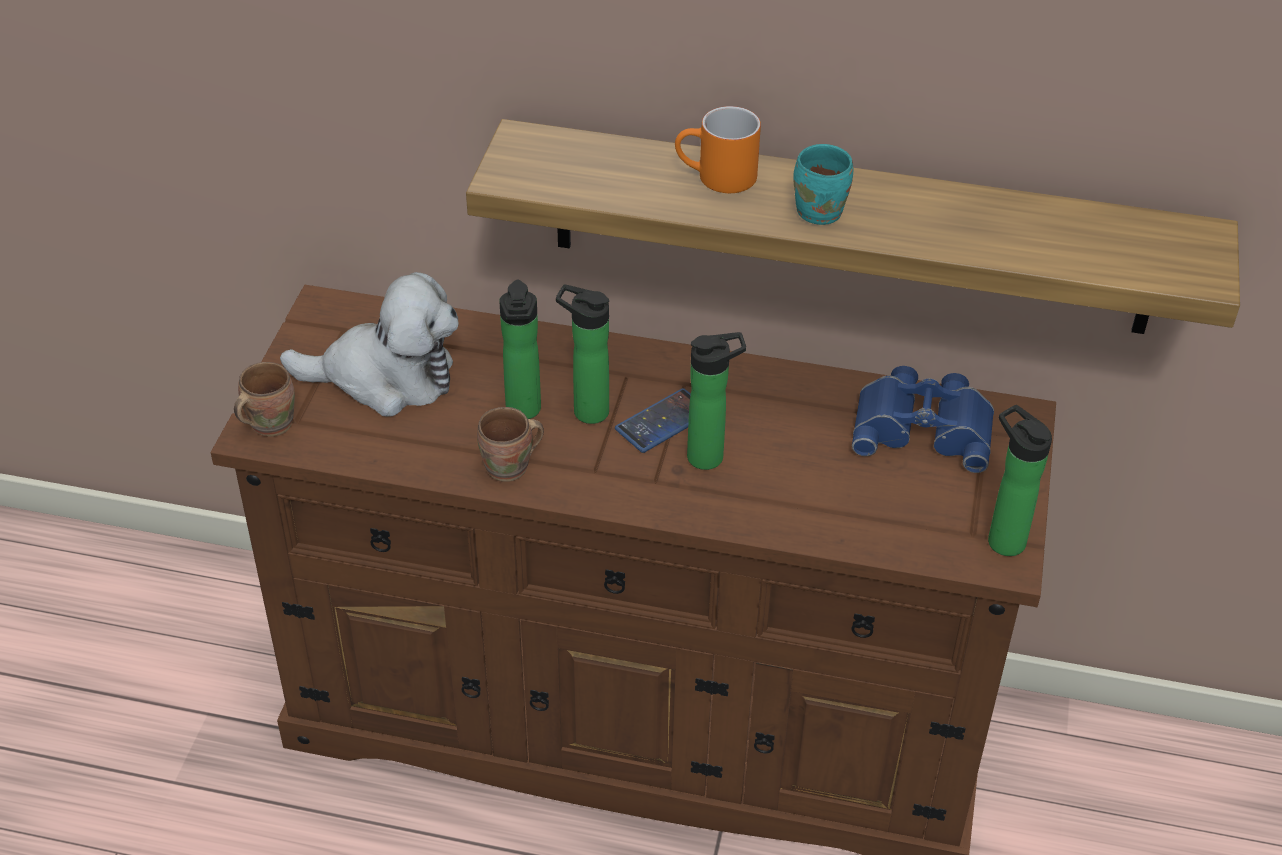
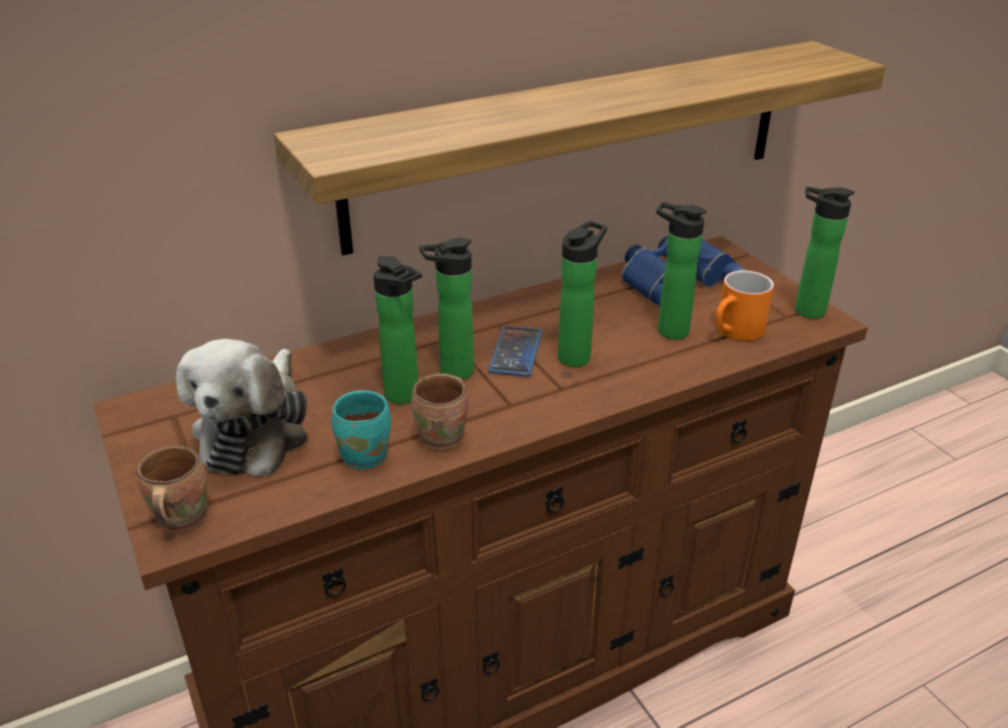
camera: 40 degrees left, 10 degrees down
(385, 377) = (255, 430): plush toy -> plush toy turned 135 degrees clockwise
(716, 178) = (497, 110): orange mug -> orange mug (736, 333)
(823, 211) = (598, 102): turquoise mug -> turquoise mug (367, 454)
(830, 479) = (667, 330): none -> bottle

